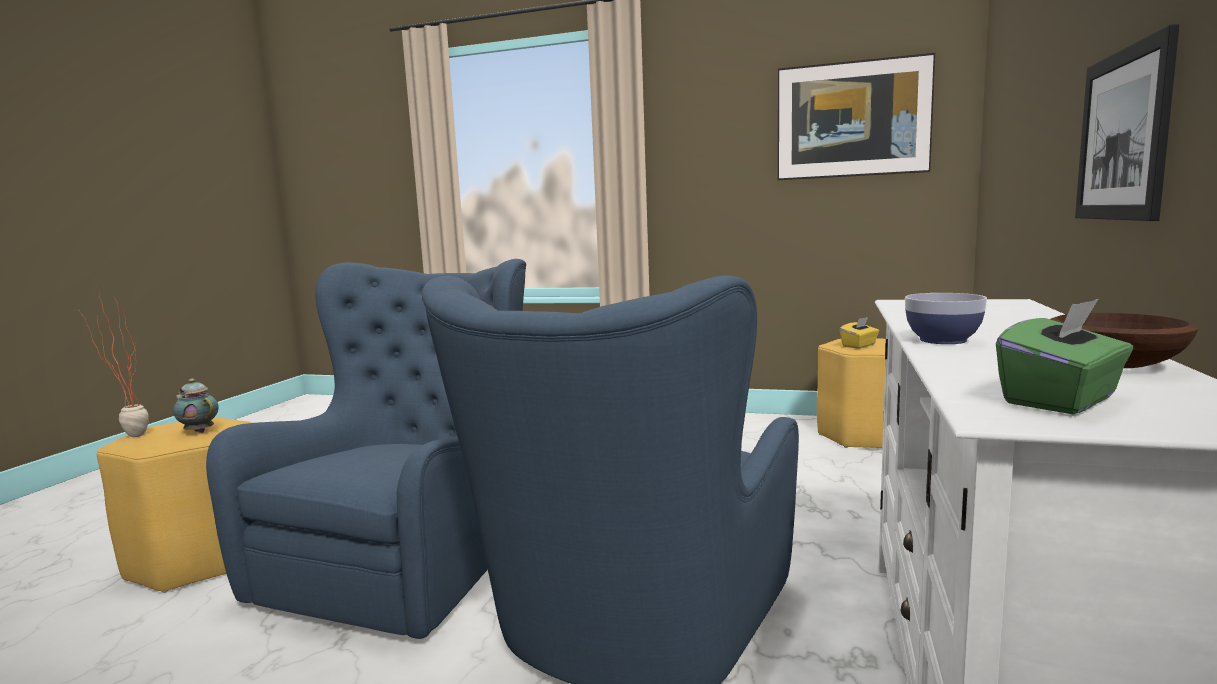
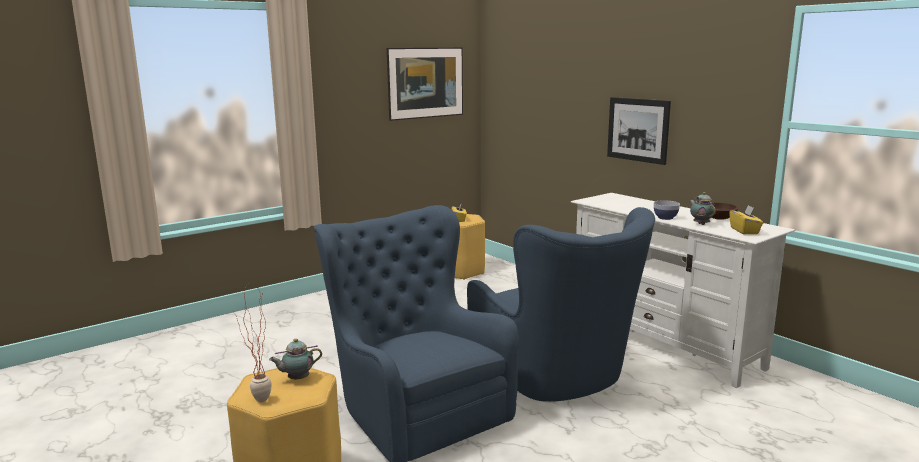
camera: 55 degrees left, 5 degrees up
(983, 363) = (700, 224): none -> teapot
(1062, 400) = (744, 231): green tissue box -> yellow tissue box

